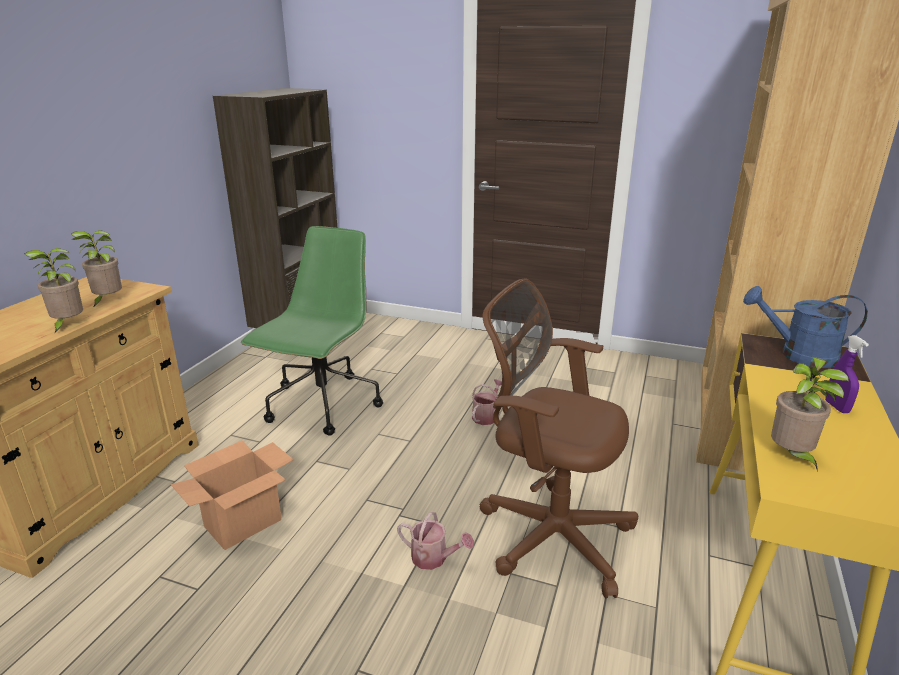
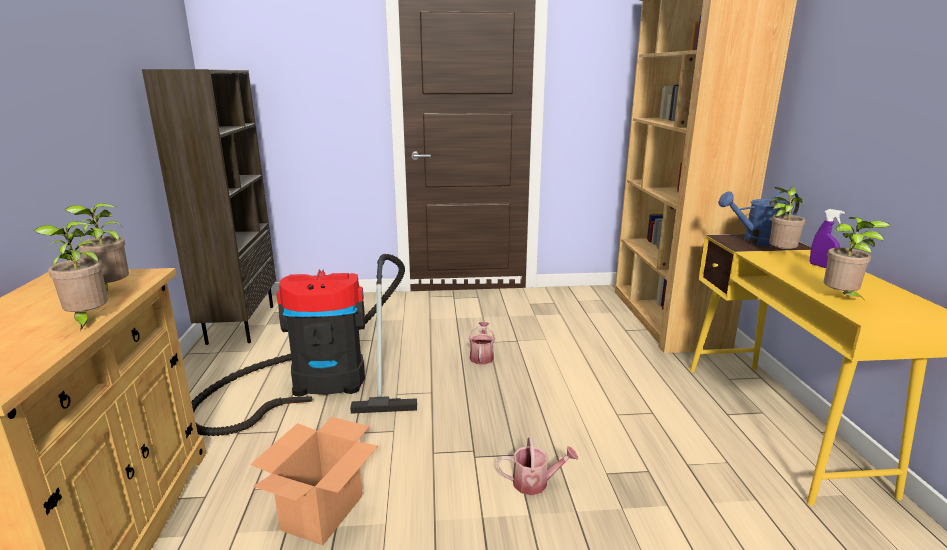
camera: 25 degrees left, 5 degrees down
(322, 405) = (320, 382): green office chair -> vacuum cleaner
(549, 533) = (608, 433): brown office chair -> none
(801, 379) = (779, 254): none -> potted plant

